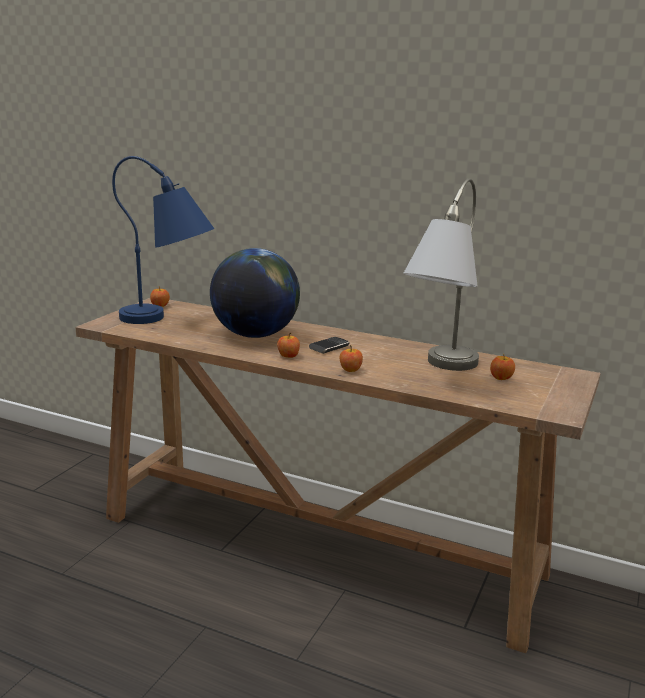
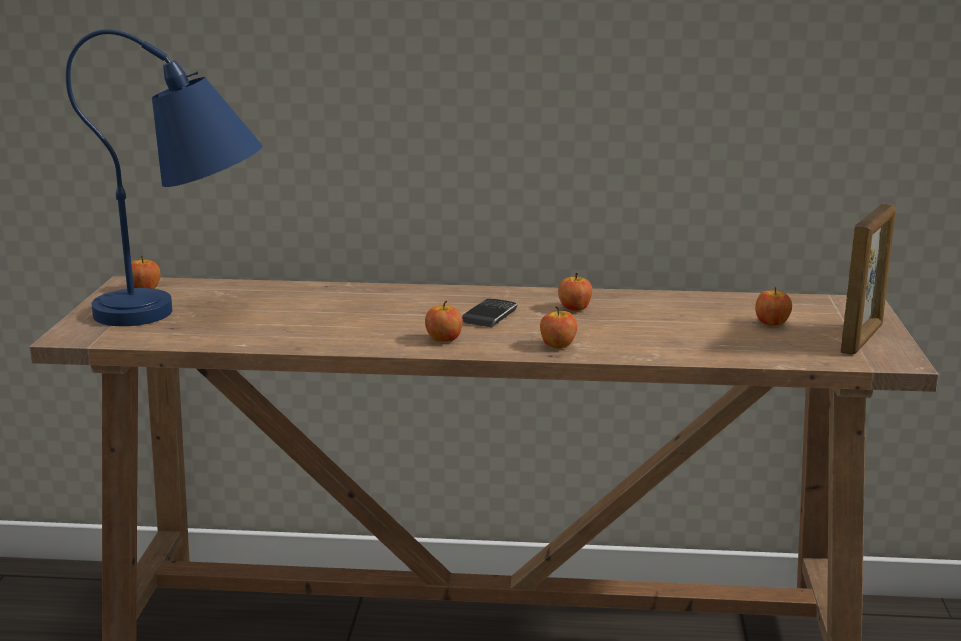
camera: 20 degrees left, 0 degrees up
(255, 335) = (355, 314): globe -> none
(384, 350) = (574, 308): none -> apple
(439, 372) = (683, 328): grey table lamp -> none
(552, 397) = (862, 339): none -> picture frame

